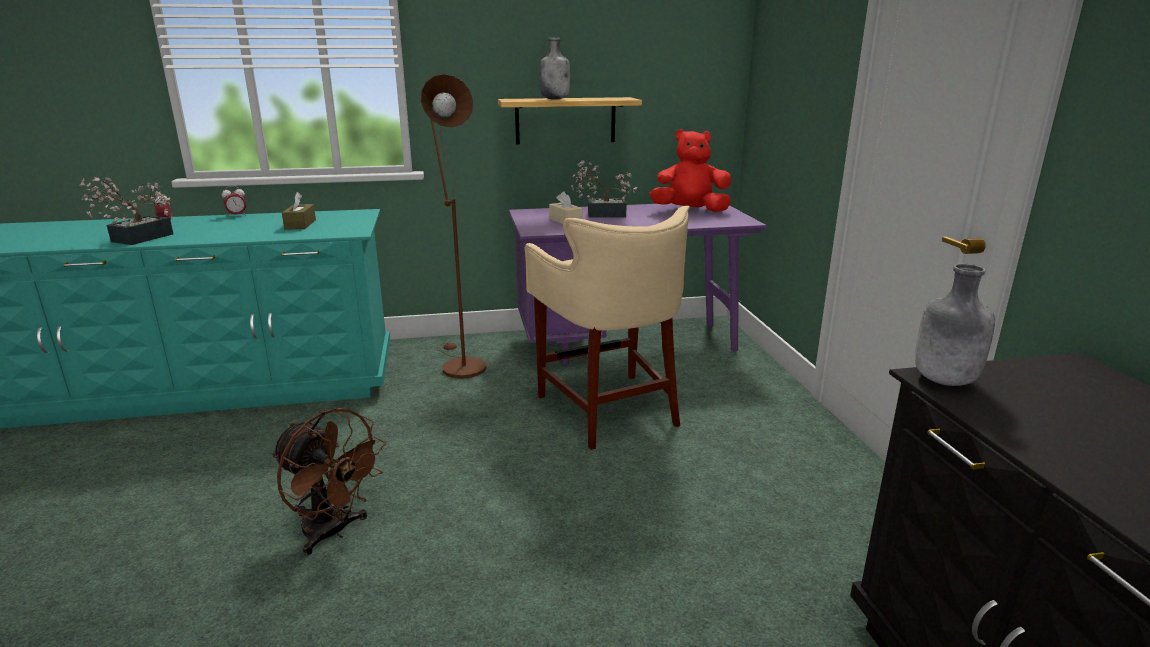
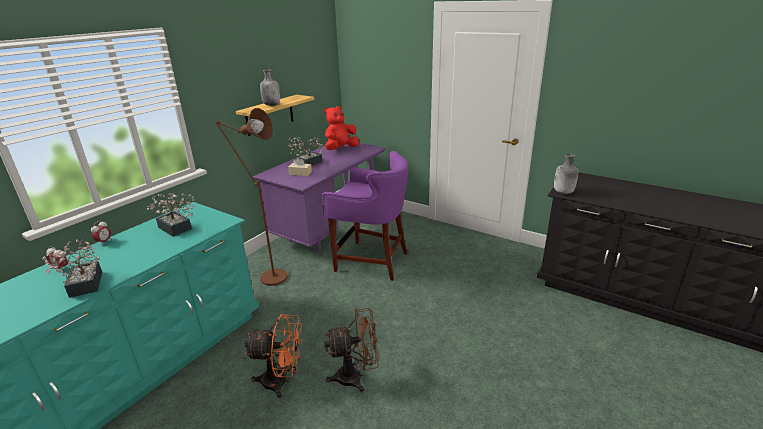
camera: 45 degrees left, 5 degrees up
(271, 480) = (281, 381): none -> orange fan
(300, 224) = (176, 229): brown tissue box -> potted plant
(609, 409) = (371, 261): beige stool -> purple stool

